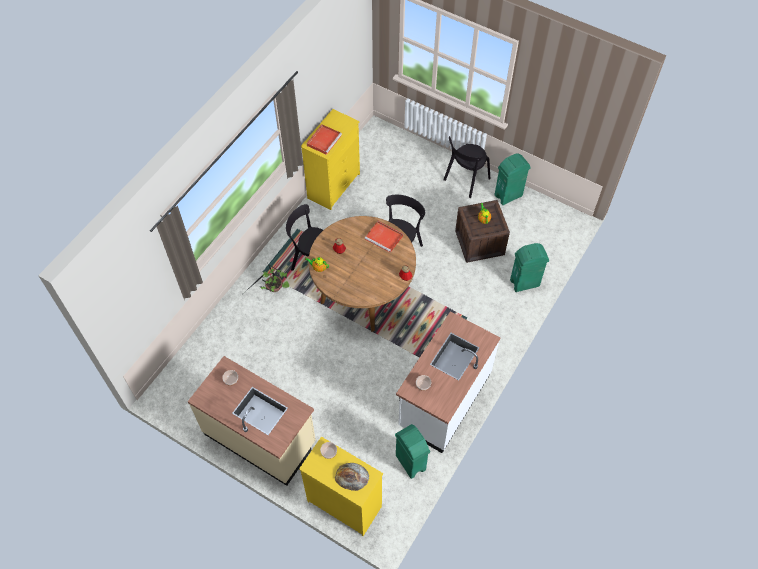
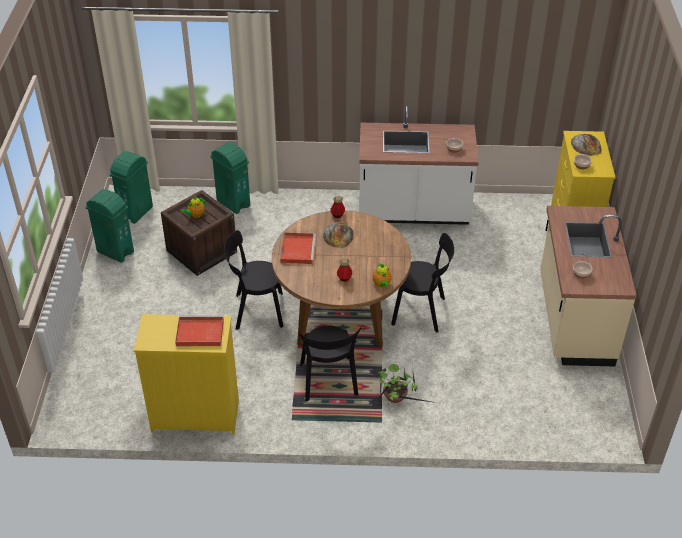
camera: 120 degrees left, 15 degrees down
(383, 267) = (338, 235): none -> bread
(410, 463) = (494, 210): green trash can -> green trash can (136, 212)
(465, 180) = (111, 294): black chair -> black chair (421, 312)

